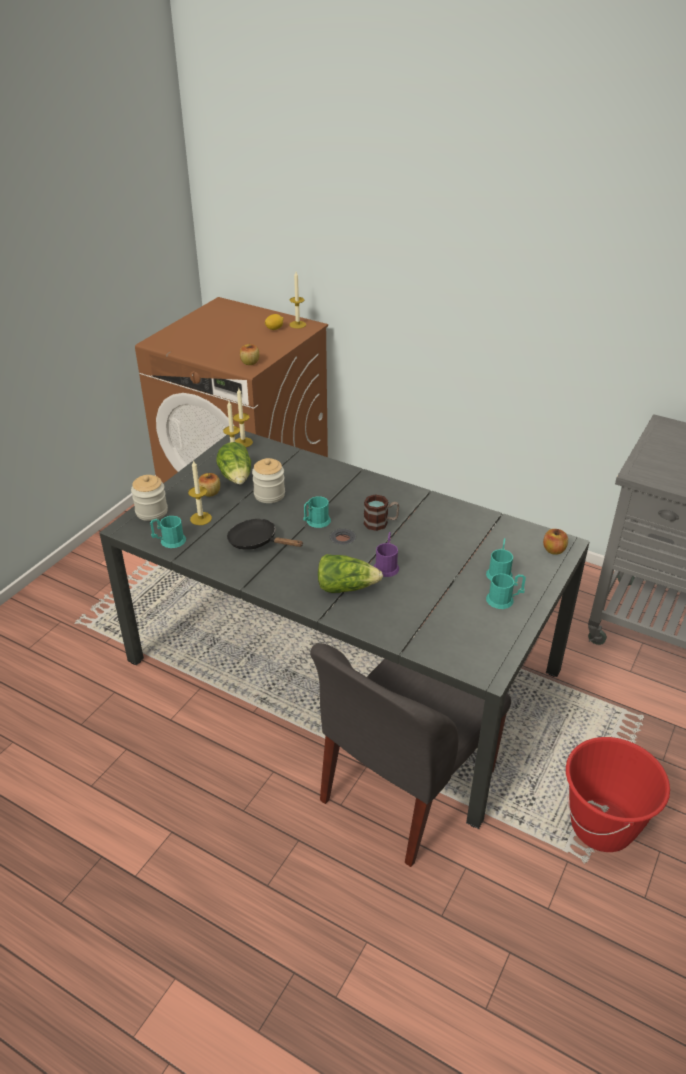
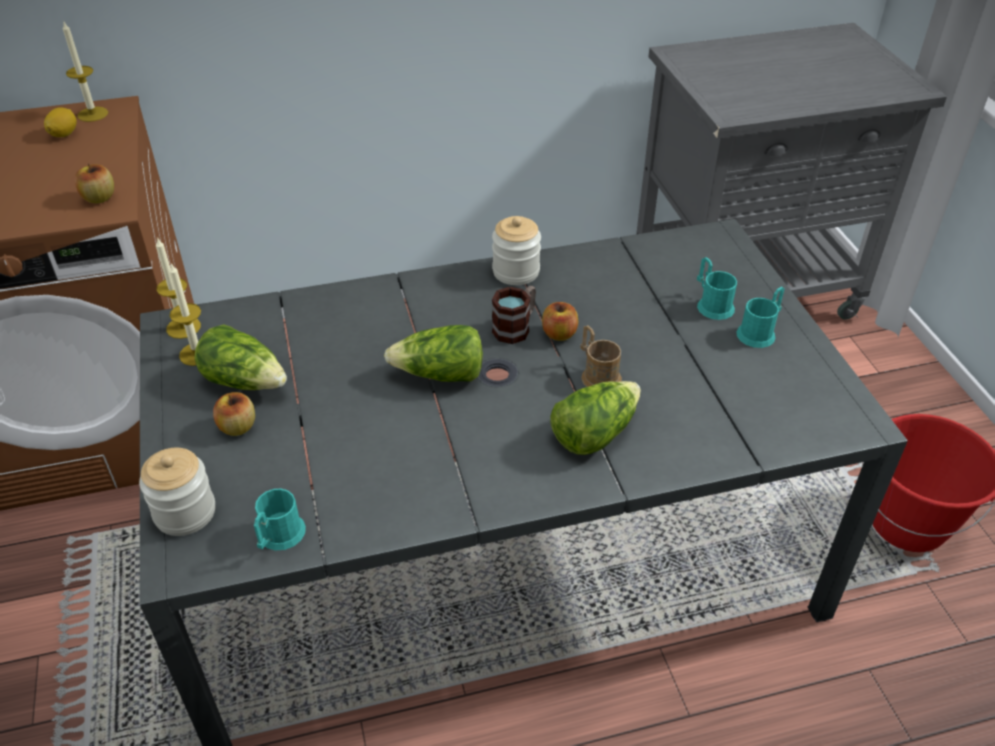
camera: 45 degrees left, 5 degrees up
(201, 518) = (277, 472): candle -> none
(257, 542) = (405, 451): black frying pan -> none
(269, 494) = (327, 377): jar -> jar (516, 271)
(316, 522) = (440, 375): turquoise mug -> lettuce
(386, 565) = (597, 374): purple mug -> brown mug
(404, 788) = (722, 637): grey chair -> none
(554, 550) = (722, 248): apple -> apple (559, 334)

